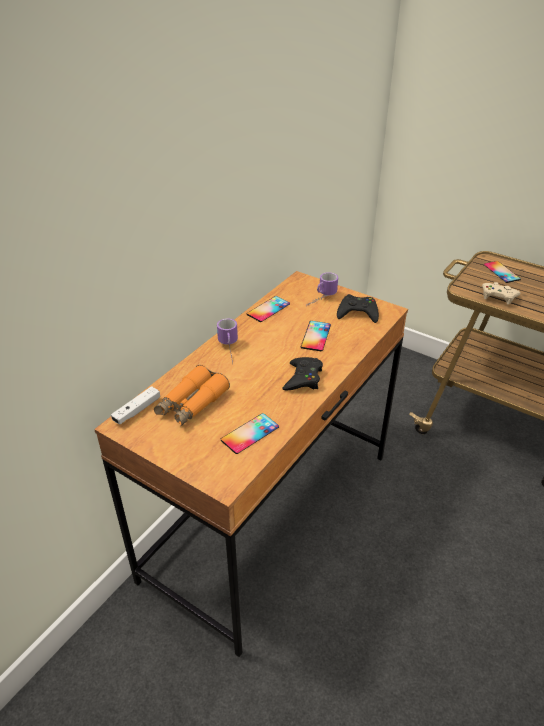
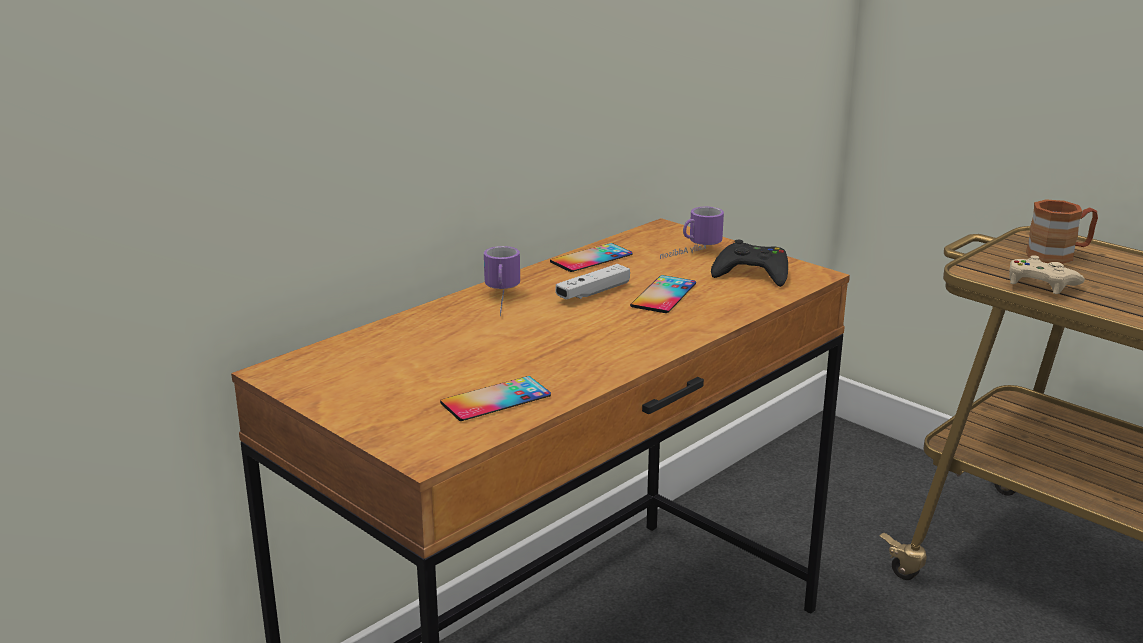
camera: 10 degrees right, 15 degrees down
(137, 410) = (312, 357): white game controller -> white game controller (593, 292)
(192, 403) = (409, 357): orange binoculars -> none
(303, 378) = (619, 342): black game controller -> none
(501, 272) = (1059, 255): phone -> brown mug

